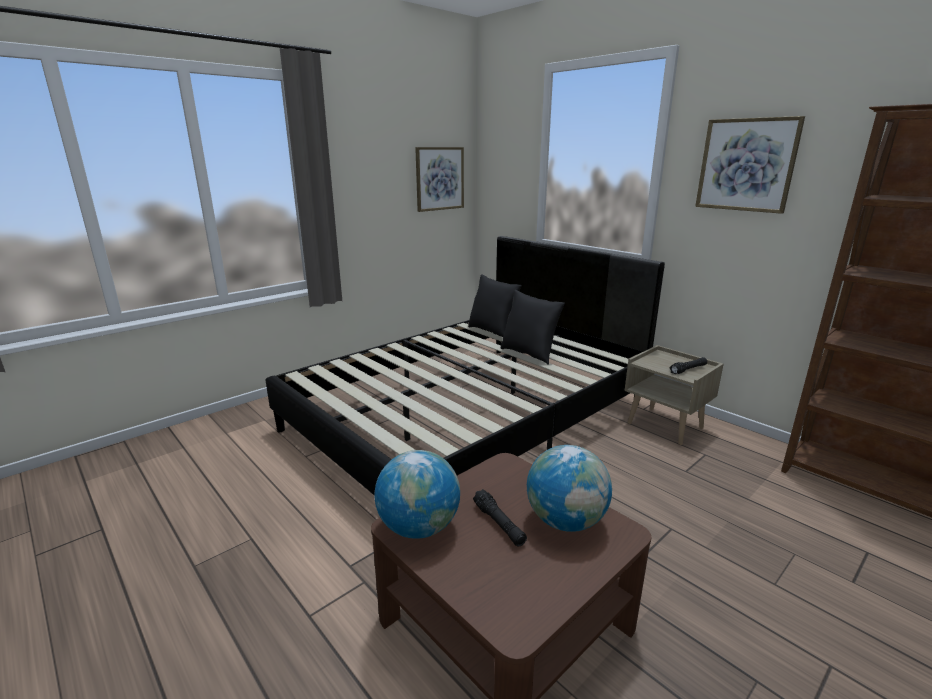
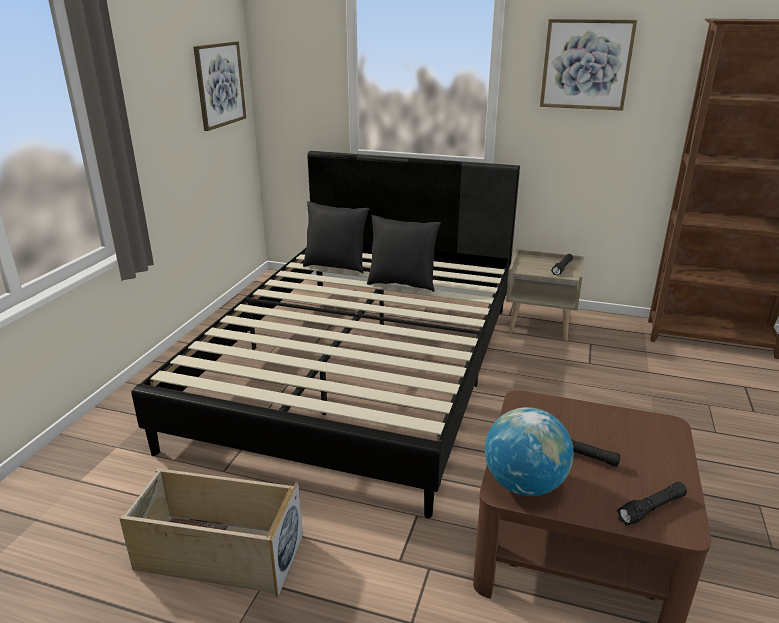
camera: 30 degrees left, 5 degrees up
(246, 508) = (218, 554): none -> beige storage box
(506, 597) = (651, 509): none -> black flashlight
(565, 521) = (622, 432): globe -> none

